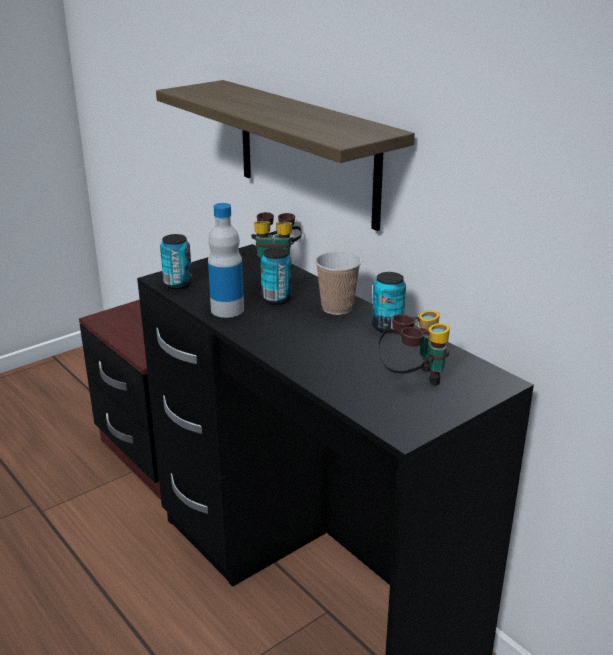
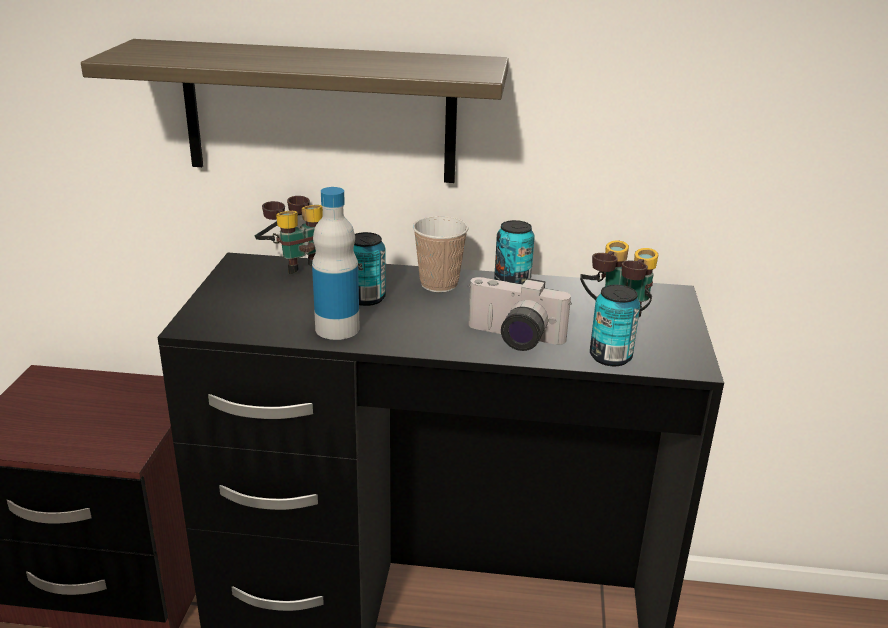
camera: 45 degrees left, 0 degrees up
(178, 284) = (226, 324): can -> can (610, 357)
(315, 360) = (513, 339): none -> camera

